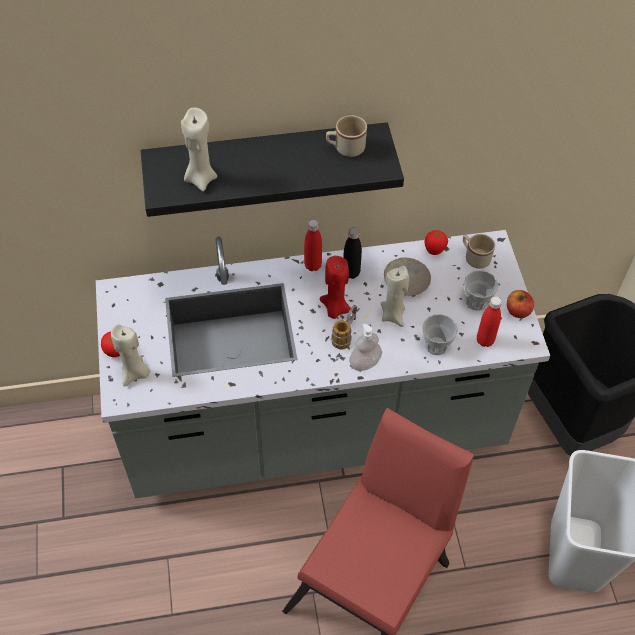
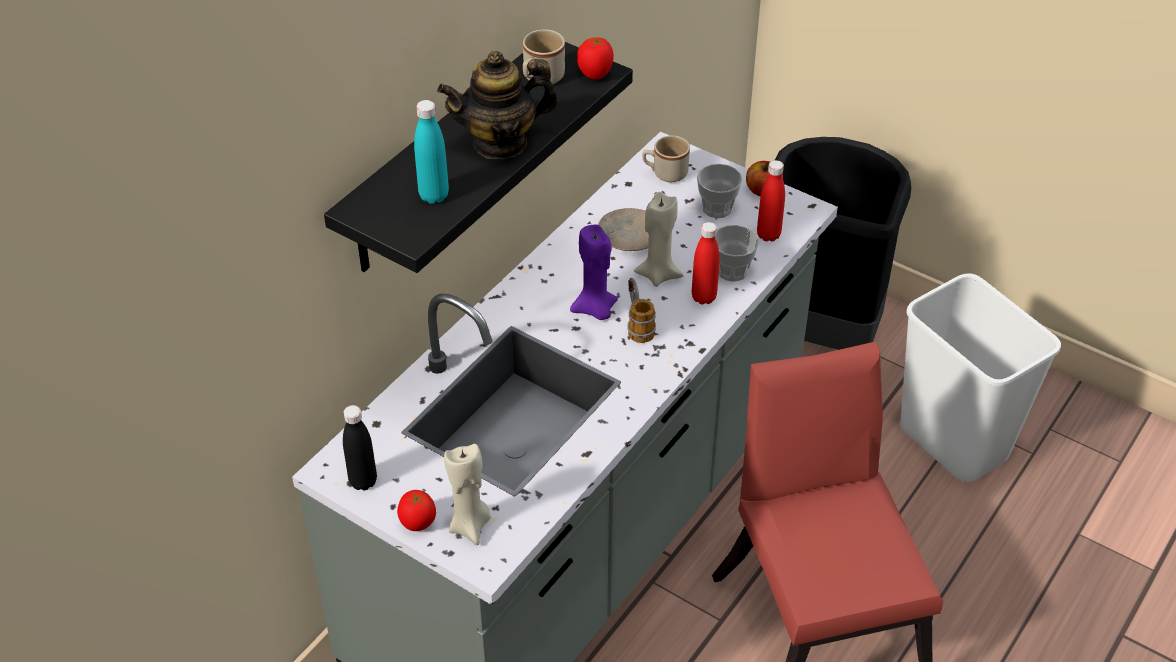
camera: 45 degrees left, 10 degrees down
(200, 178) = (434, 196): beige candle -> turquoise bottle
(273, 172) = (500, 142): none -> teapot
(313, 265) = (519, 288): red bottle -> red bottle (703, 297)
(335, 309) = (595, 310): red candle -> purple candle
(351, 273) = (567, 268): black bottle -> black bottle (363, 481)
(365, 363) = (689, 334): soap dispenser -> none
(434, 251) = (620, 193): tomato -> tomato (595, 75)

